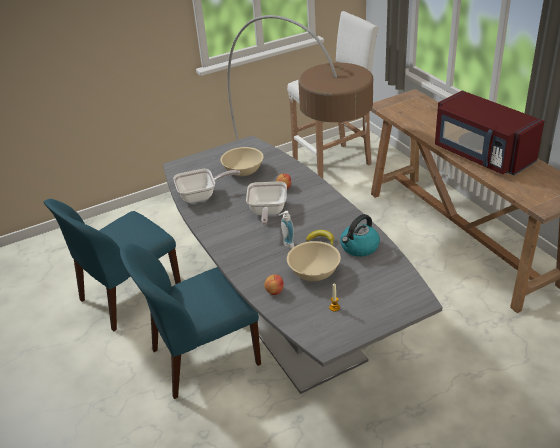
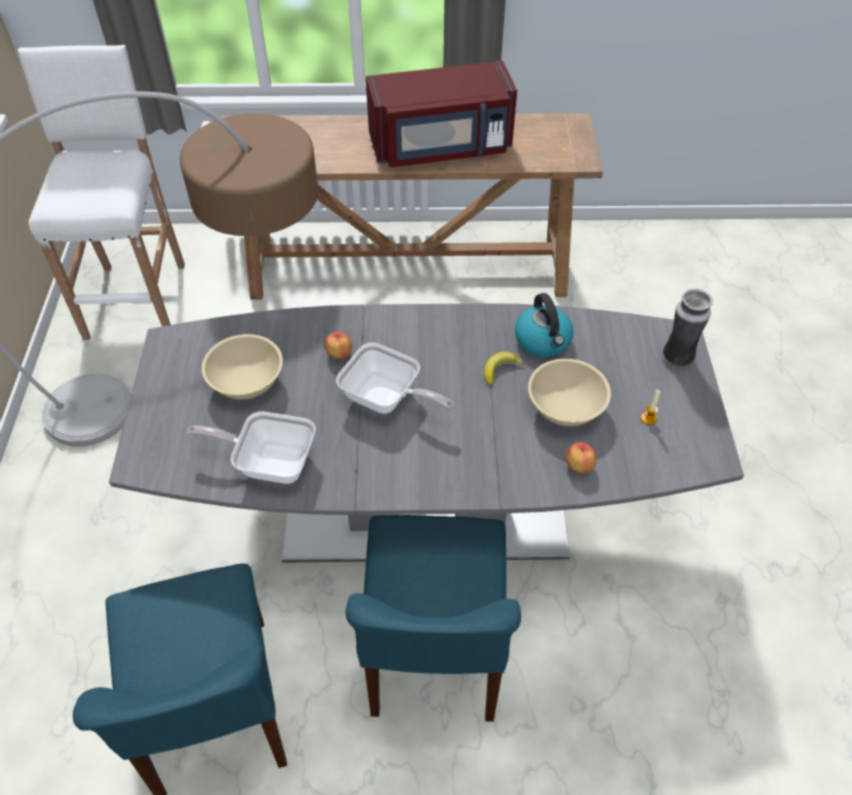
camera: 65 degrees left, 15 degrees up
(202, 196) = (269, 462): frying pan -> frying pan turned 90 degrees counterclockwise
(286, 245) = (484, 410): soap dispenser -> none
(398, 305) = (677, 358): none -> vase

